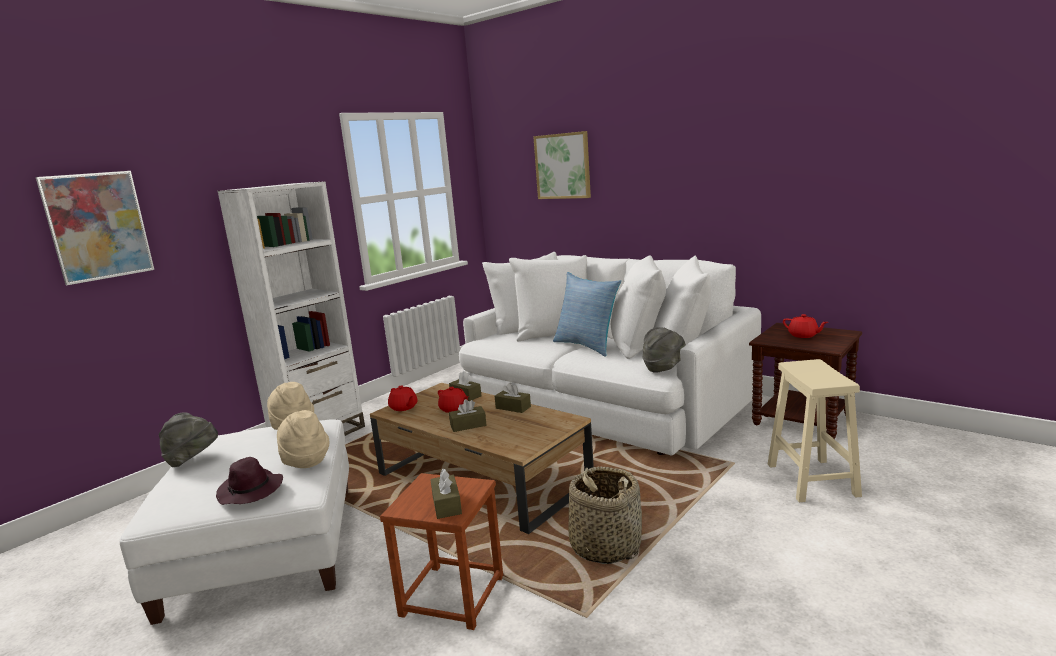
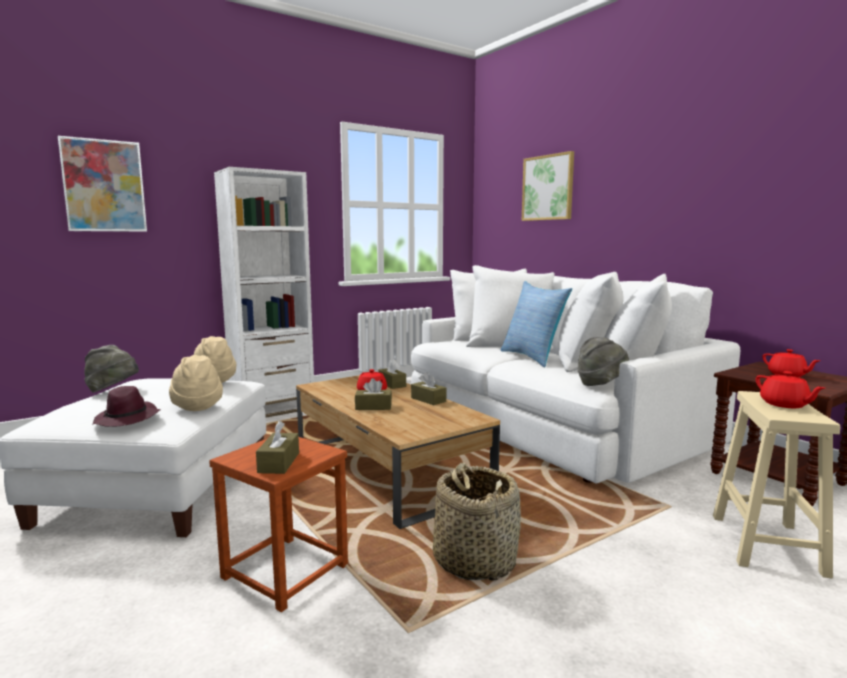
camera: 15 degrees right, 5 degrees down
(403, 407) = (329, 385): red teapot -> red teapot (785, 404)

